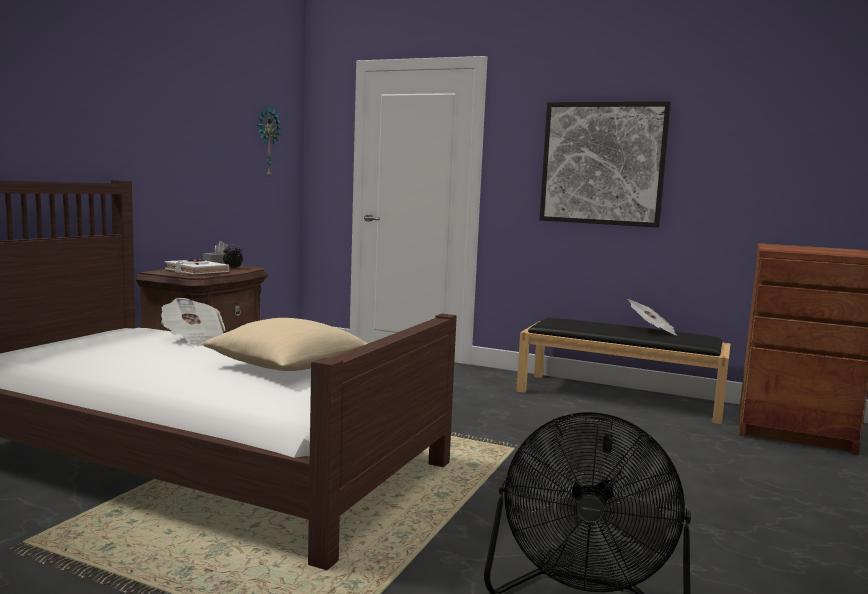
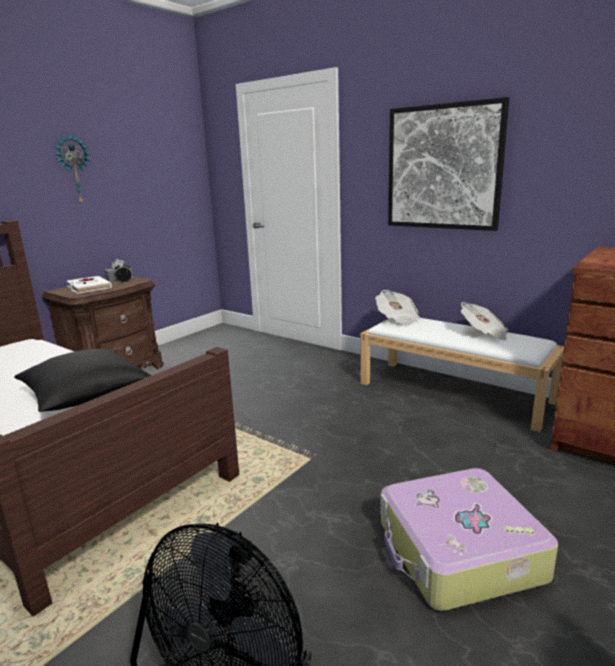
camera: 15 degrees right, 10 degrees up
(194, 339) = (54, 356): newspaper -> newspaper (397, 319)
(266, 142) = (165, 167): wall clock -> wall clock (74, 170)
(288, 366) = (86, 395): beige pillow -> black pillow
(620, 397) = (455, 392): black bench -> white bench
(707, 504) = (458, 552): none -> suitcase

